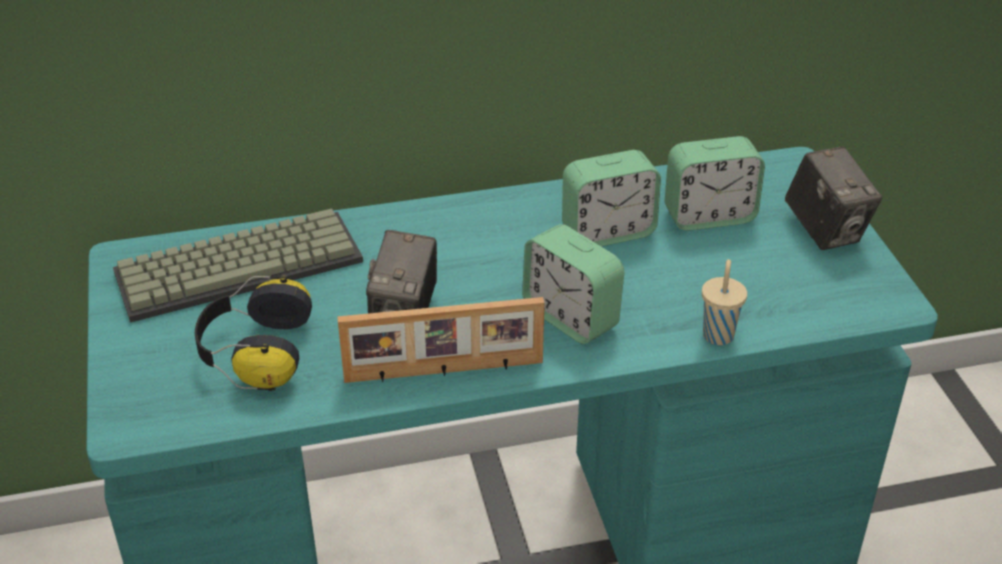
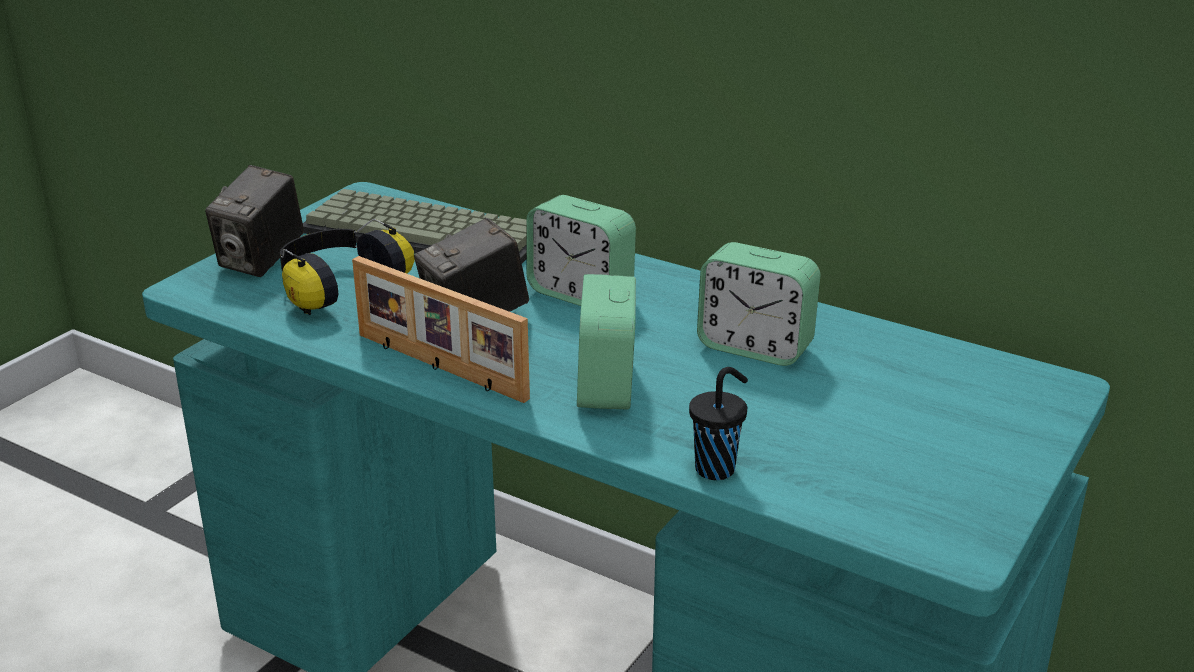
camera: 45 degrees right, 10 degrees down
(709, 216) = (881, 382): alarm clock -> alarm clock (581, 294)
(718, 334) = (717, 469): beige cup -> black cup
(825, 230) = (994, 453): camera -> camera (261, 261)

